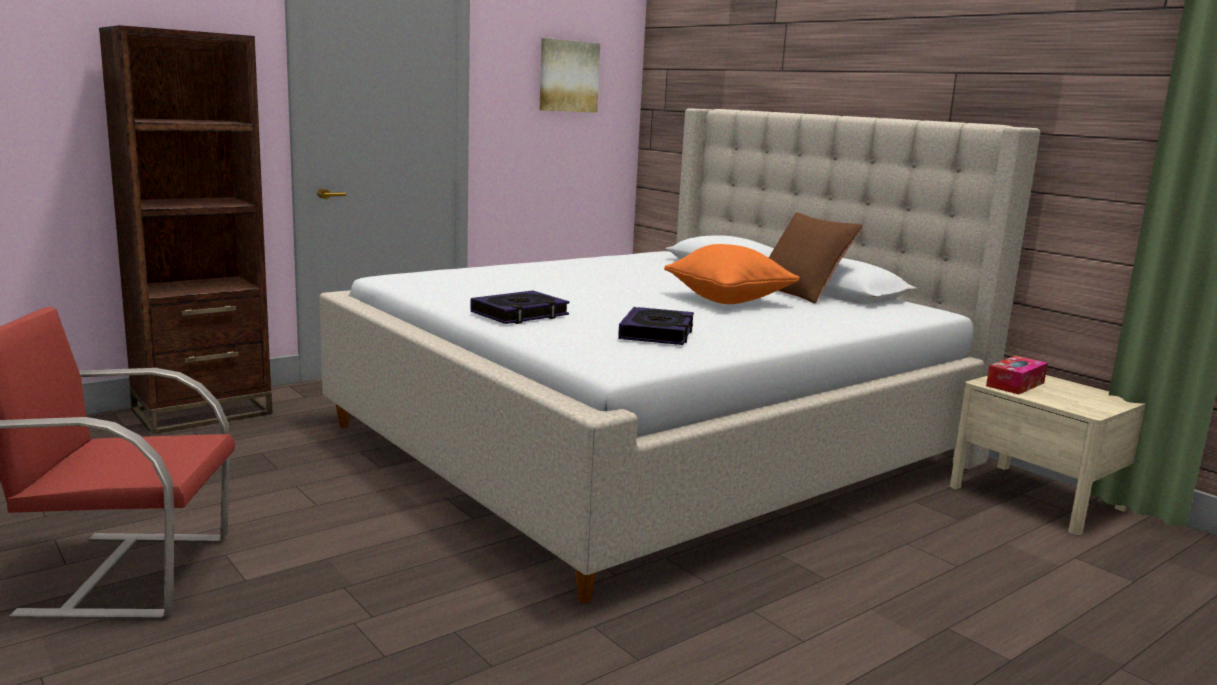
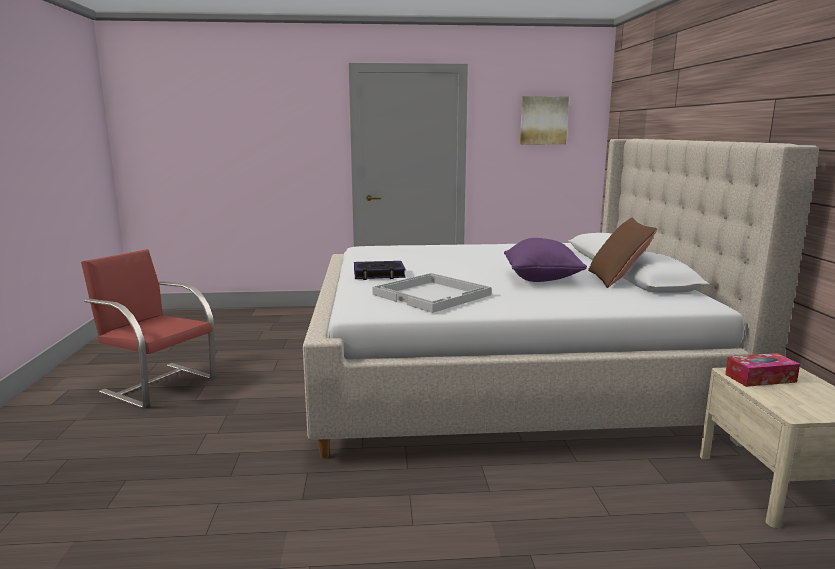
camera: 35 degrees right, 0 degrees up
(202, 412) = (290, 314): brown bookcase -> none
(657, 333) = (433, 295): book -> white tray
(728, 300) = (541, 279): orange pillow -> purple pillow

